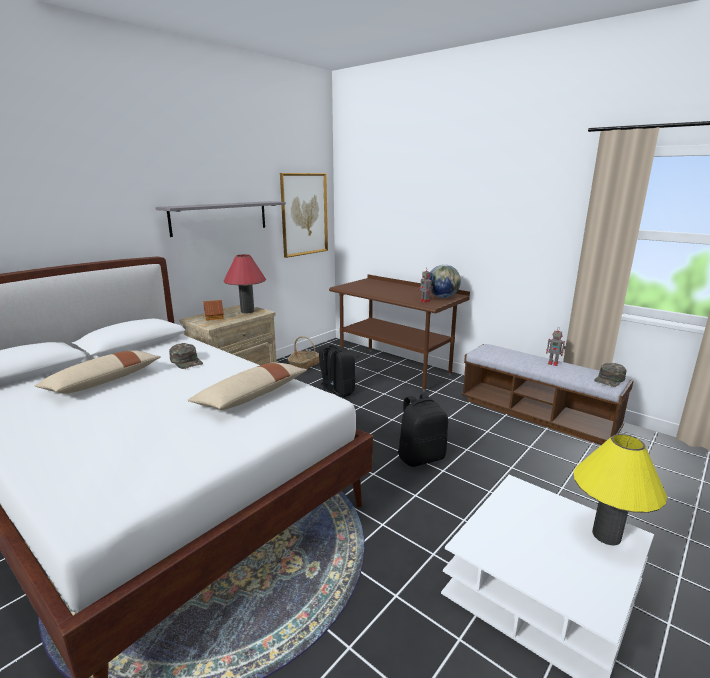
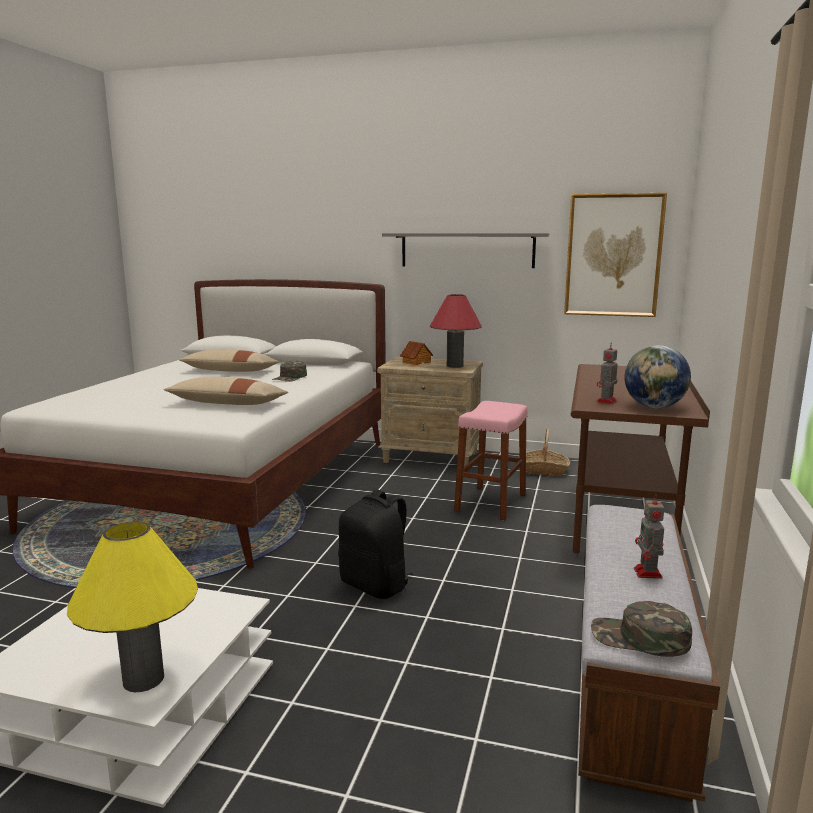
camera: 65 degrees right, 5 degrees down
(336, 392) = (491, 503): black backpack -> pink stool

